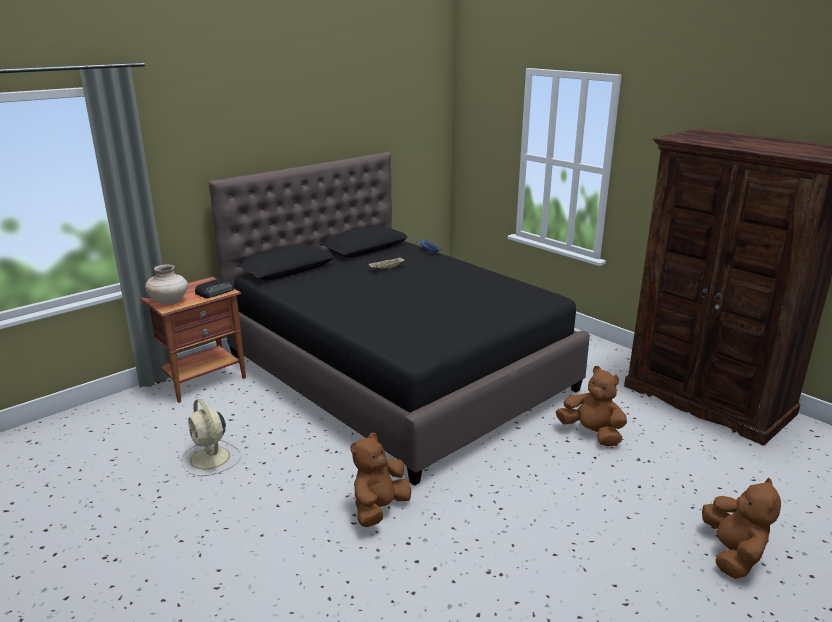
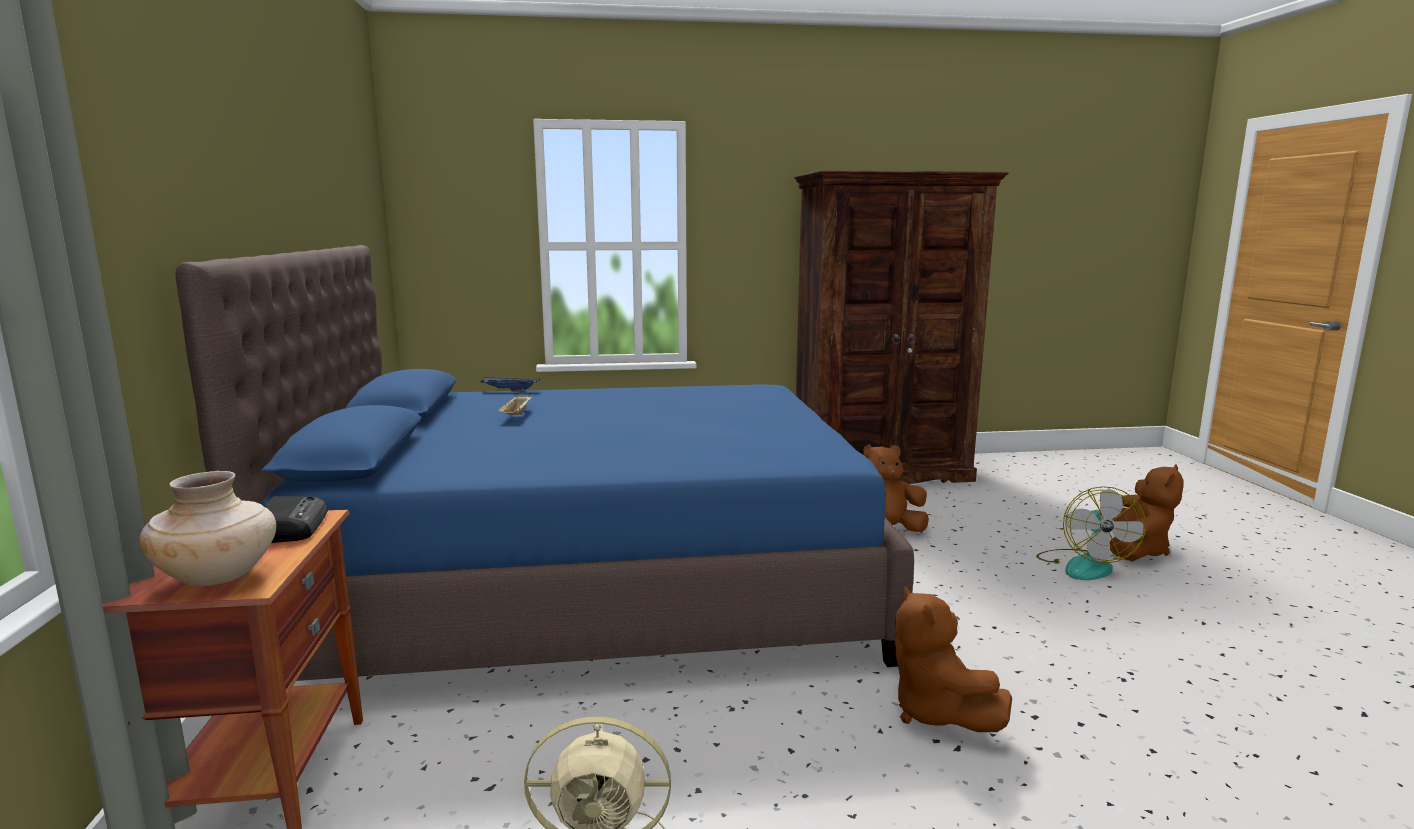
camera: 55 degrees left, 10 degrees down
(398, 372) = (592, 582): black bed -> blue bed
(658, 530) = (1084, 565): none -> fan
(733, 554) = (1136, 550): brown plush toy -> brown plush toy turned 75 degrees clockwise

